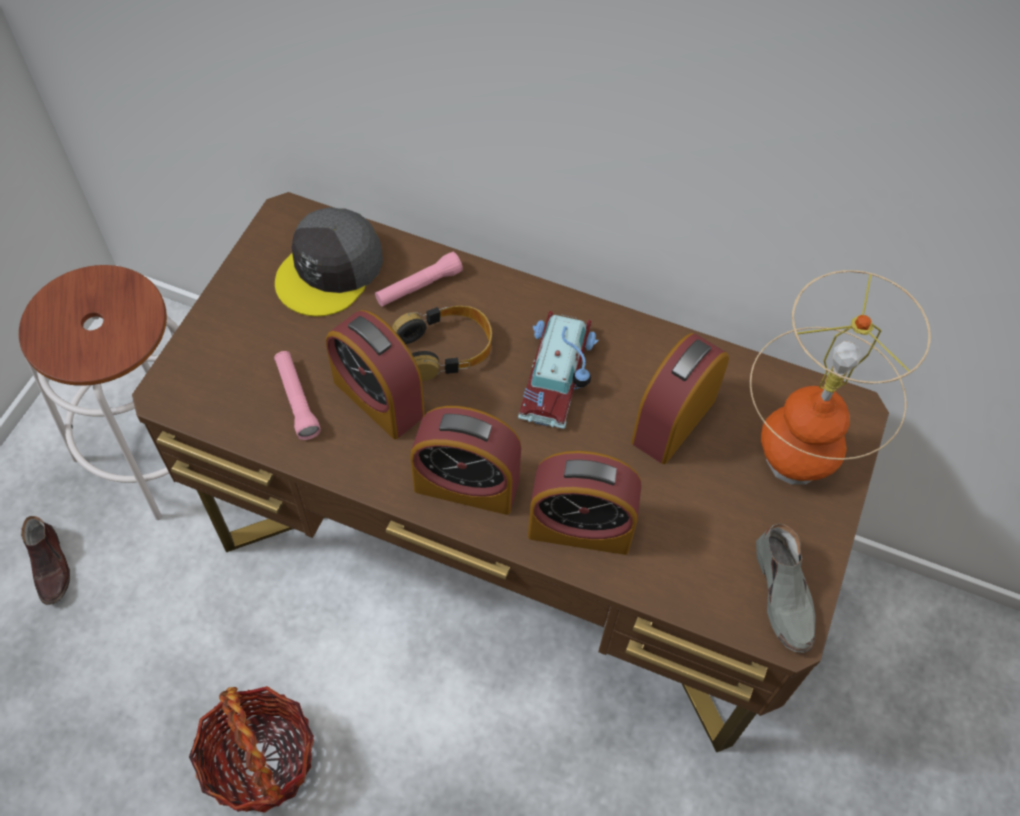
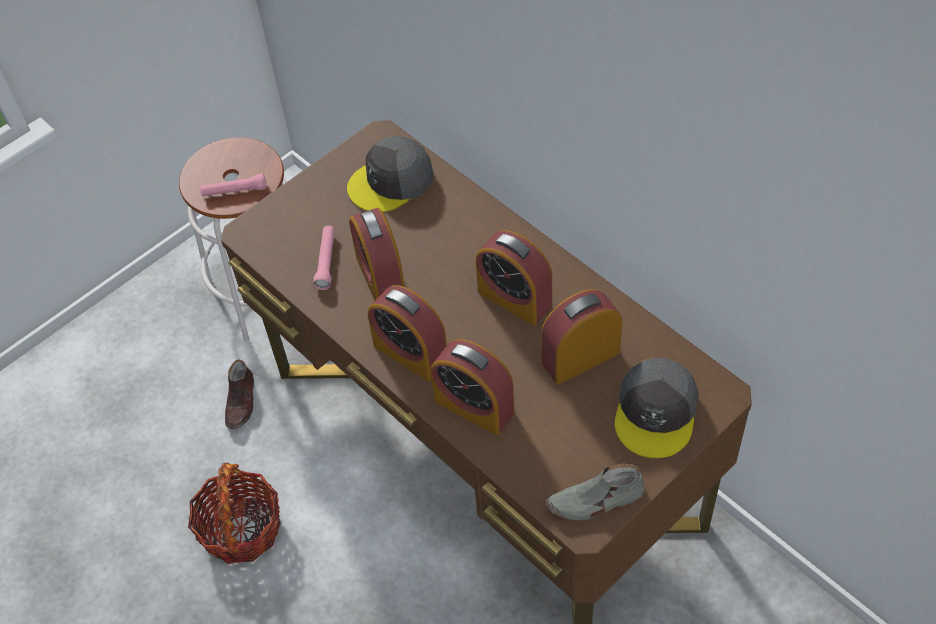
camera: 30 degrees right, 5 degrees down
(50, 565) = (161, 347): brown shoe -> brown shoe (241, 401)
(418, 287) = (446, 210): pink flashlight -> pink flashlight (234, 191)
(445, 348) = (443, 258): headphones -> none
(558, 373) = (514, 298): toy car -> alarm clock
(784, 594) = (596, 500): grey shoe -> grey shoe turned 60 degrees clockwise
(794, 459) = (656, 412): table lamp -> grey cap

